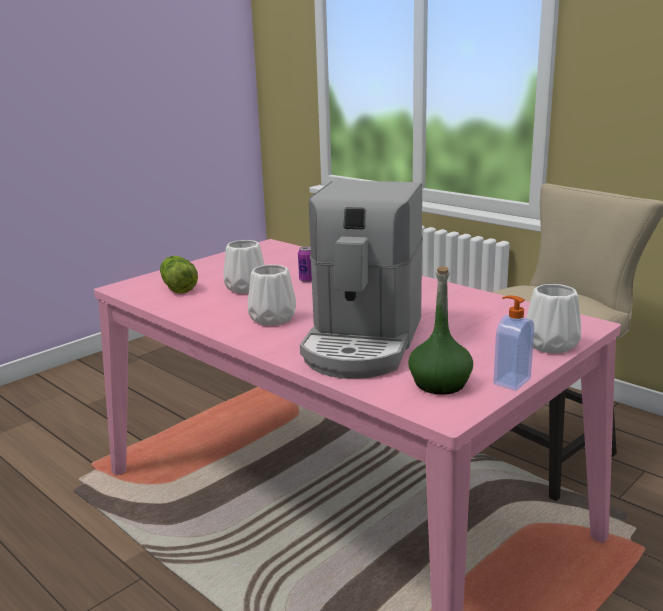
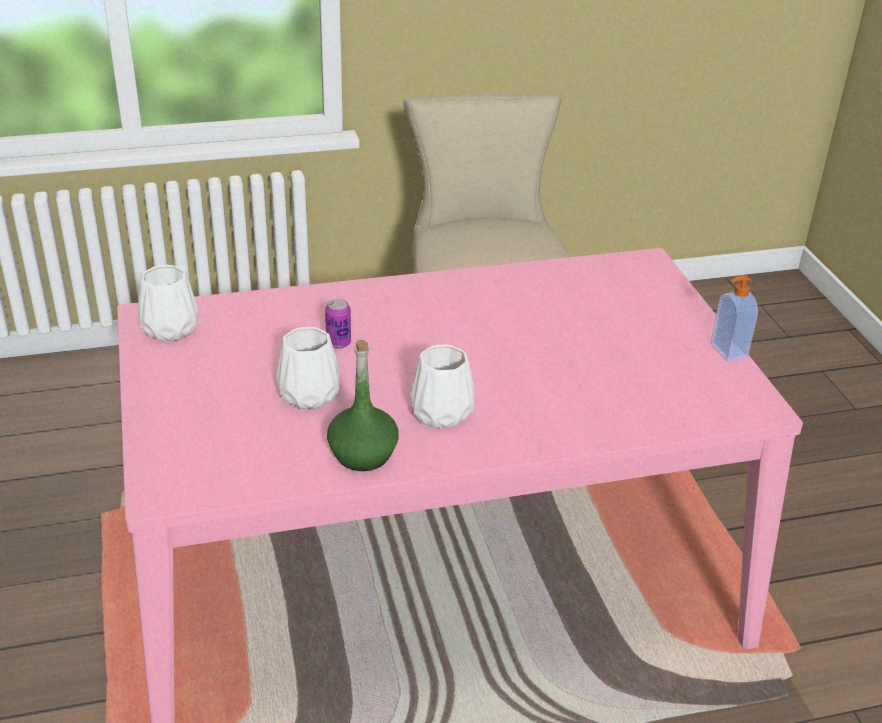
camera: 60 degrees left, 15 degrees up
(178, 287) = (229, 444): lettuce -> none
(363, 342) = (571, 385): coffee machine -> none
(440, 384) = (704, 386): green bottle -> green bottle (363, 454)
(549, 345) = (673, 299): white vase -> white vase (169, 329)

